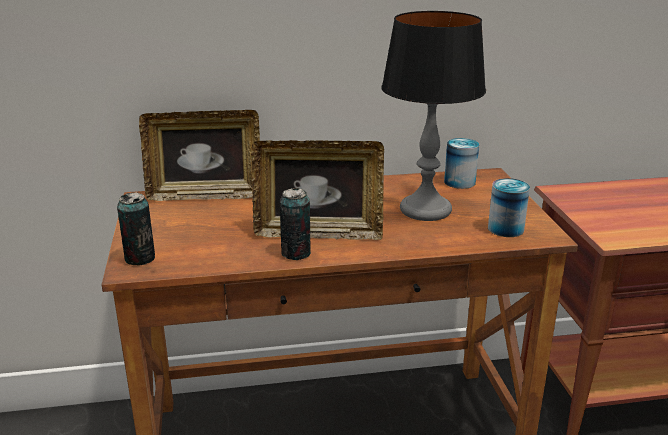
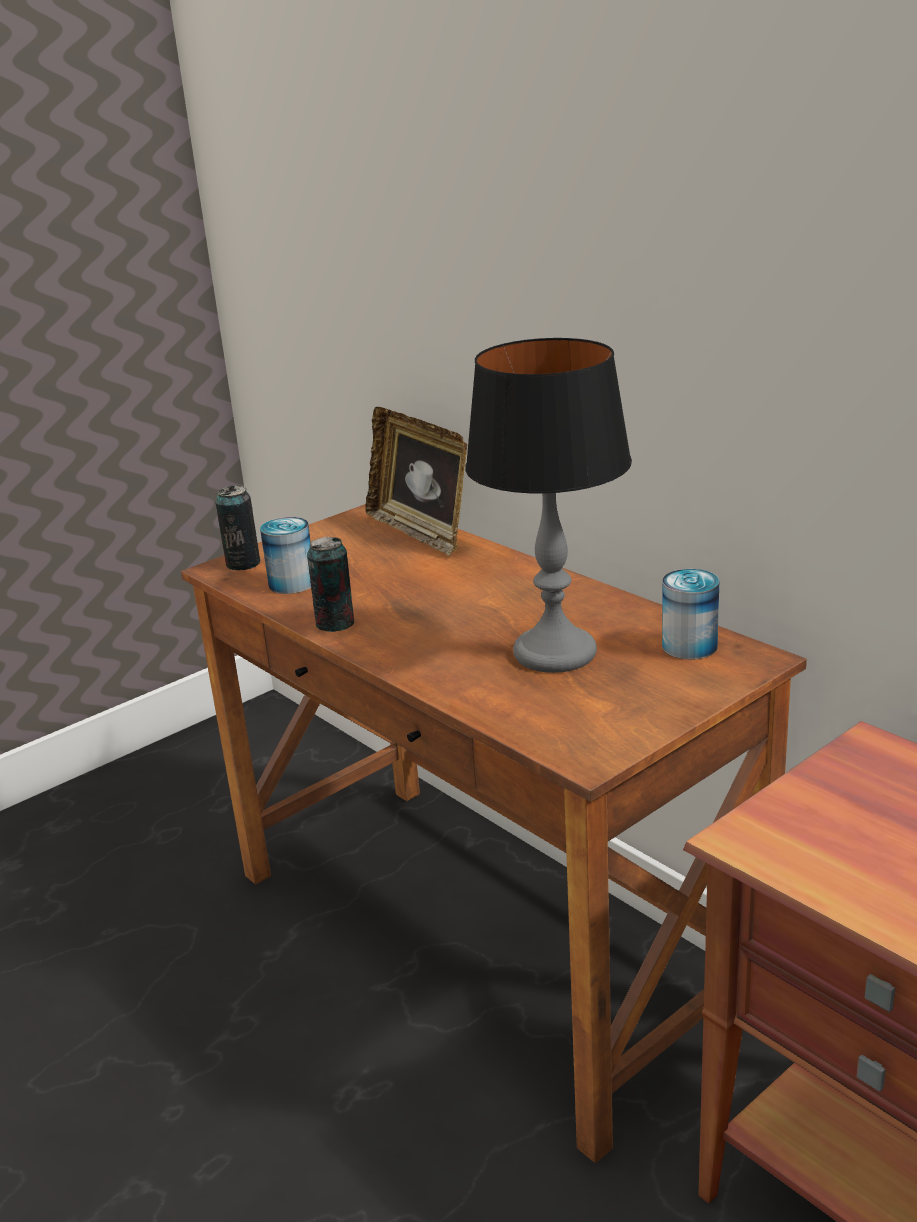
camera: 60 degrees right, 0 degrees up
(318, 233) = (400, 617): picture frame -> none
(505, 229) = (569, 722): can -> can (292, 583)

